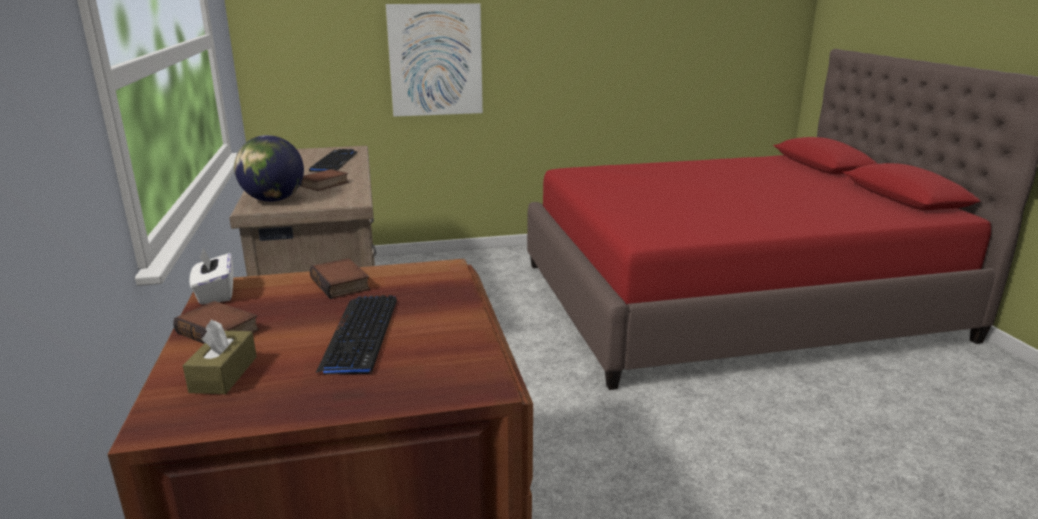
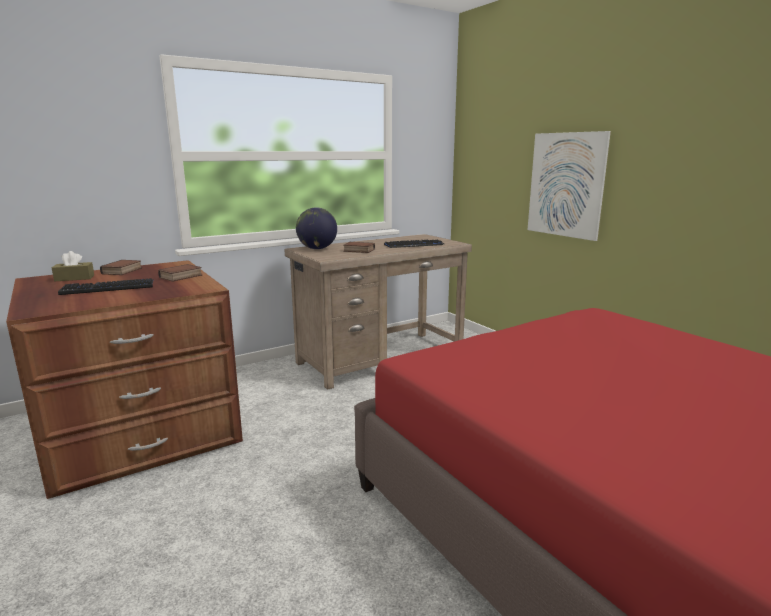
camera: 70 degrees right, 5 degrees down
(215, 294) = (169, 264): white tissue box -> none

